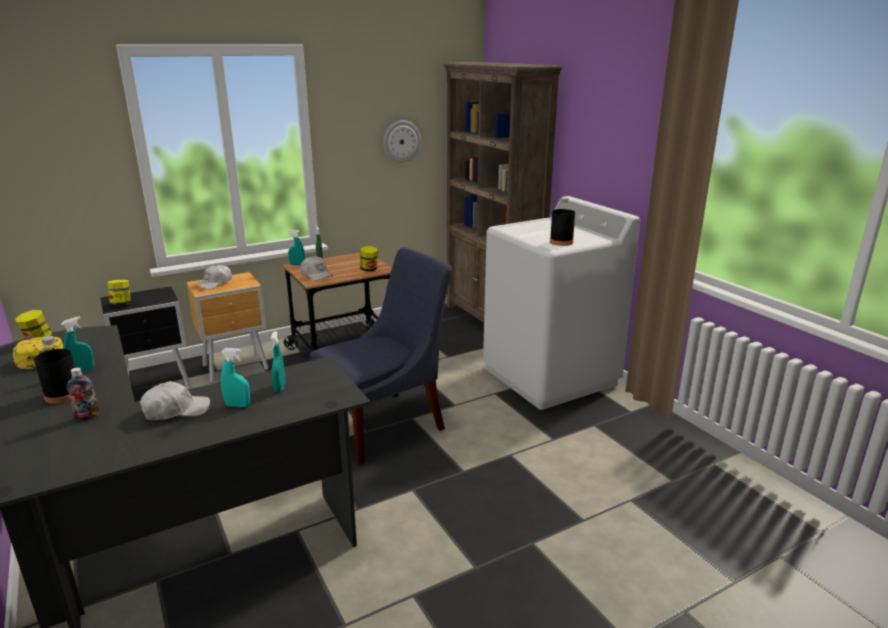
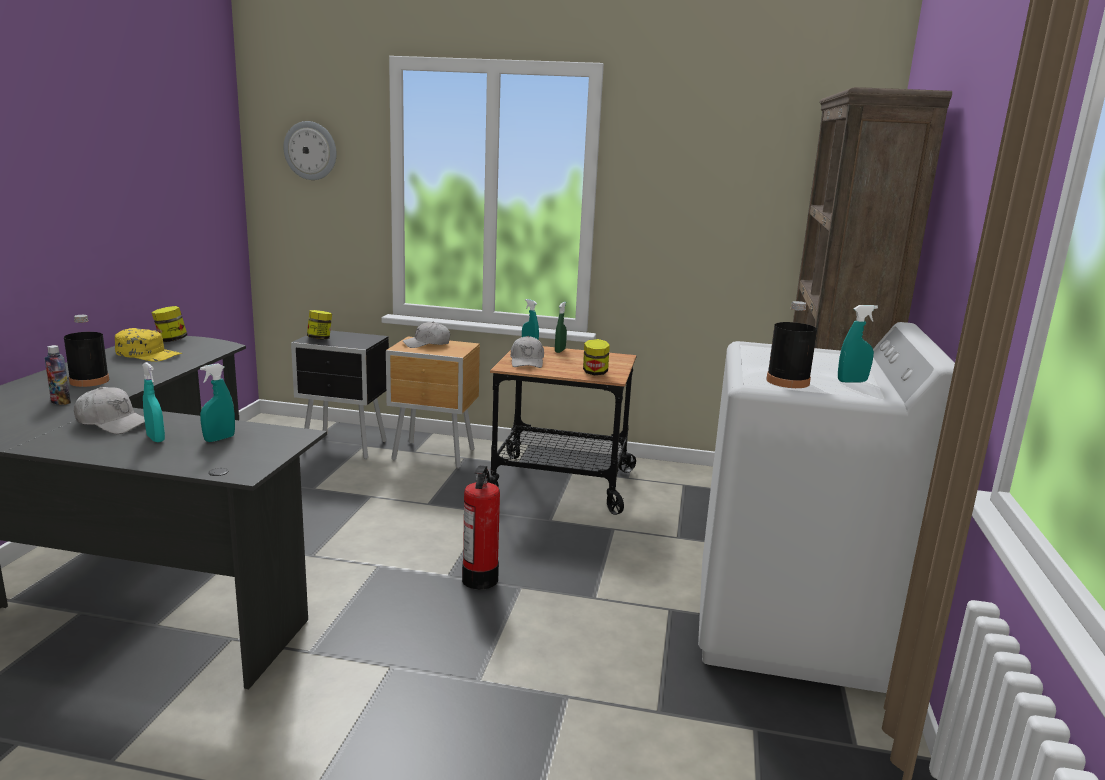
camera: 40 degrees right, 5 degrees down
(82, 371) = (140, 370): turquoise spray bottle -> turquoise spray bottle (852, 381)
(386, 424) = (480, 579): blue chair -> fire extinguisher
(401, 141) = (733, 211): wall clock -> wall clock (310, 150)

